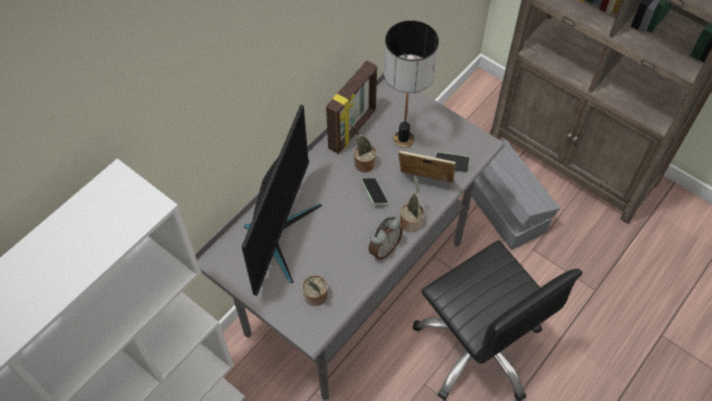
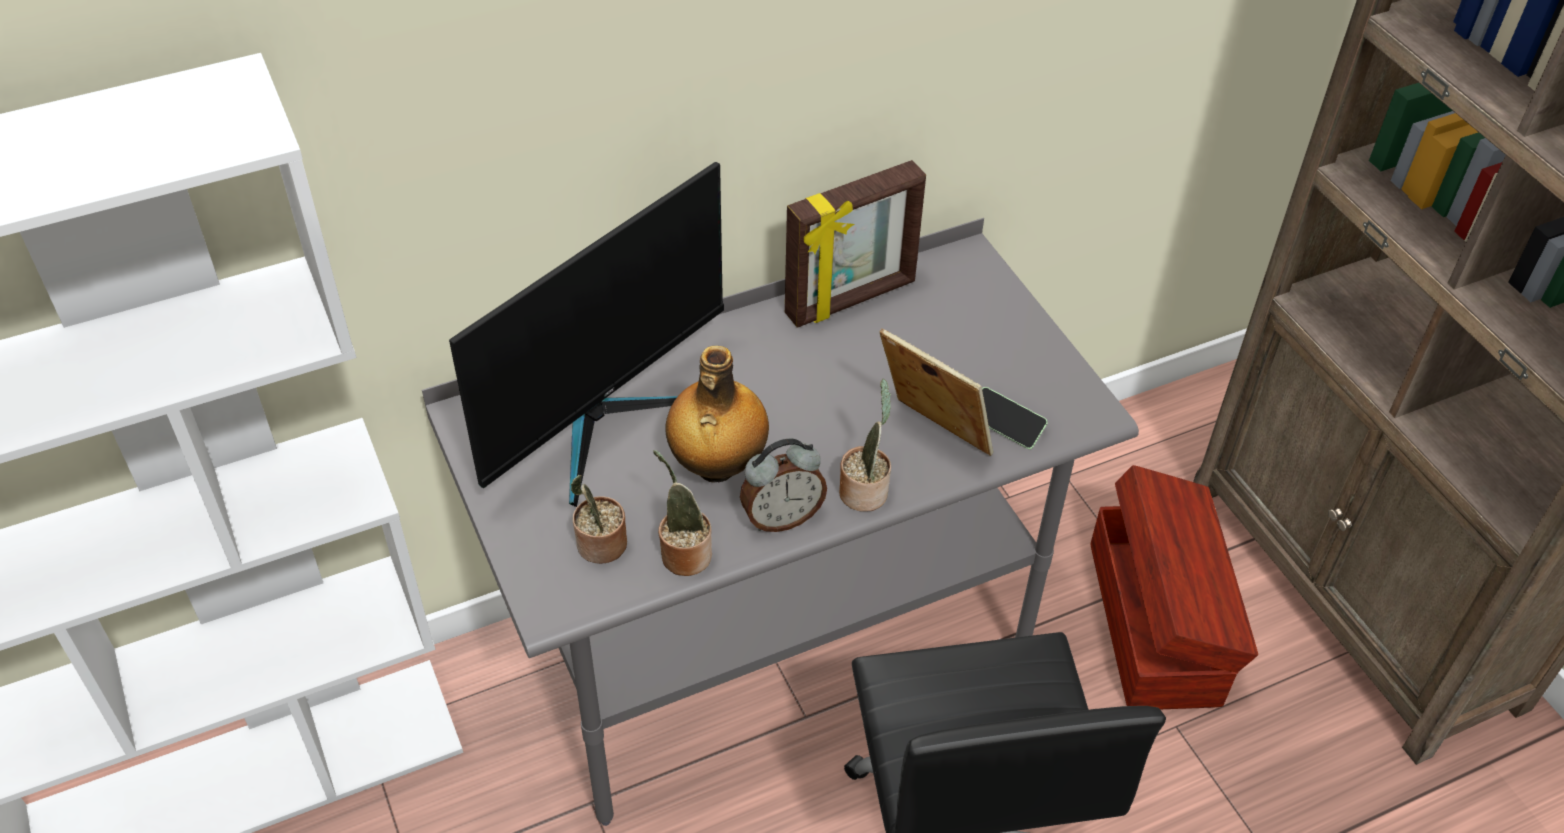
camera: 25 degrees right, 10 degrees down
(342, 236) = (716, 466): none -> bottle
(363, 163) = (835, 360): potted plant -> potted plant (683, 553)
(374, 194) = (823, 418): phone -> none
(404, 139) = (938, 348): table lamp -> none
(503, 205) = (1156, 620): grey storage box -> brown storage box

